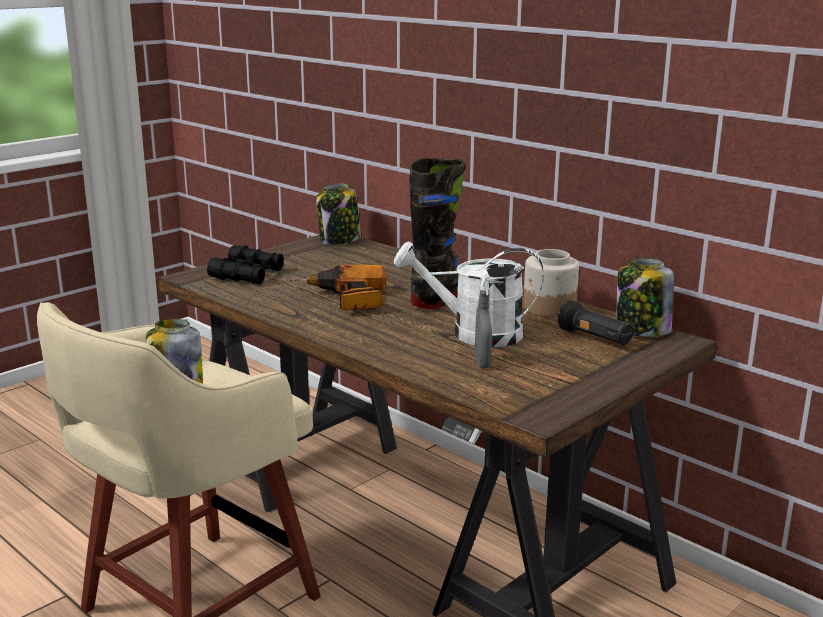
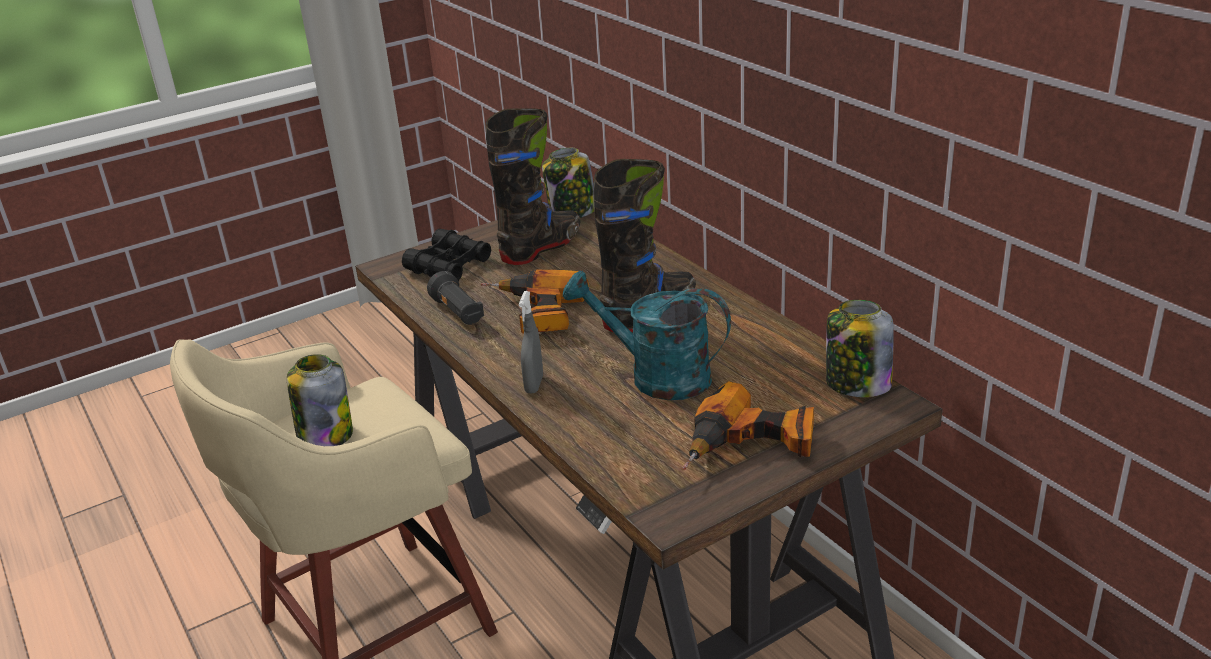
camera: 15 degrees right, 10 degrees up
(325, 261) = (541, 247): none -> black boot
(473, 334) = (656, 376): white watering can -> turquoise watering can
(482, 362) = (645, 424): grey spray bottle -> grey spray bottle (534, 384)
(549, 308) = (763, 339): jar -> none
(581, 371) = (751, 447): none -> power drill
(595, 339) = (794, 394): black flashlight -> black flashlight (458, 313)

